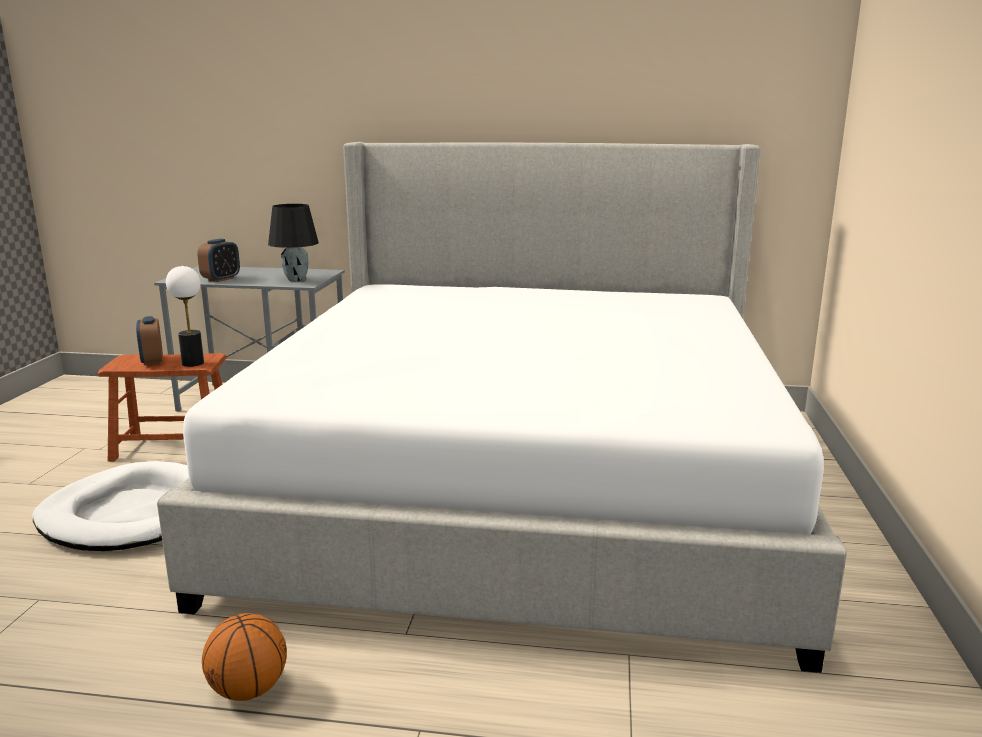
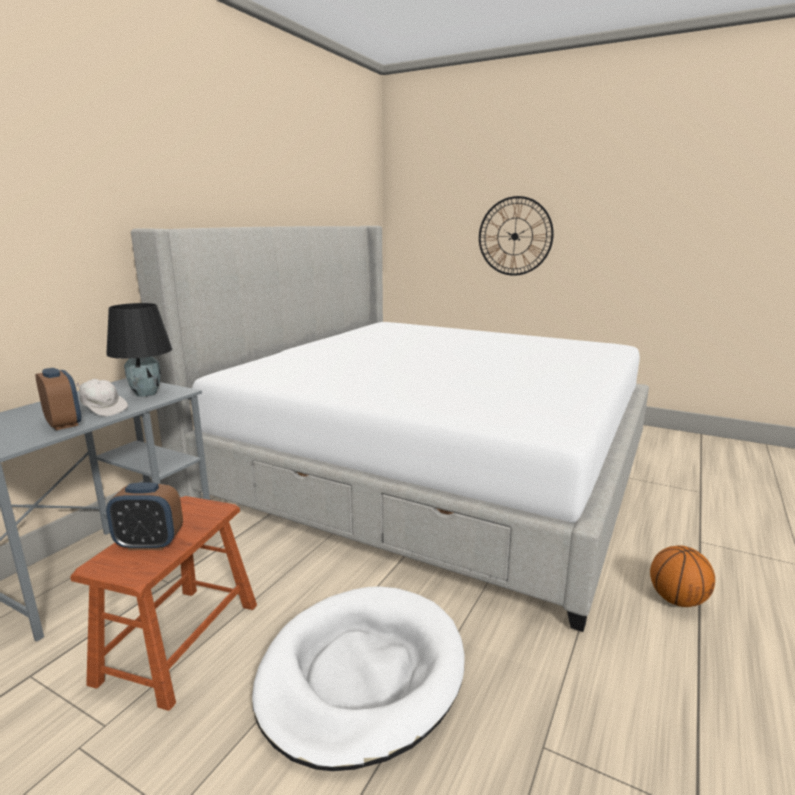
camera: 70 degrees left, 0 degrees up
(192, 363) = (201, 515): table lamp -> none
(253, 279) = (103, 409): none -> white cap
(922, 179) = (515, 236): none -> wall clock

